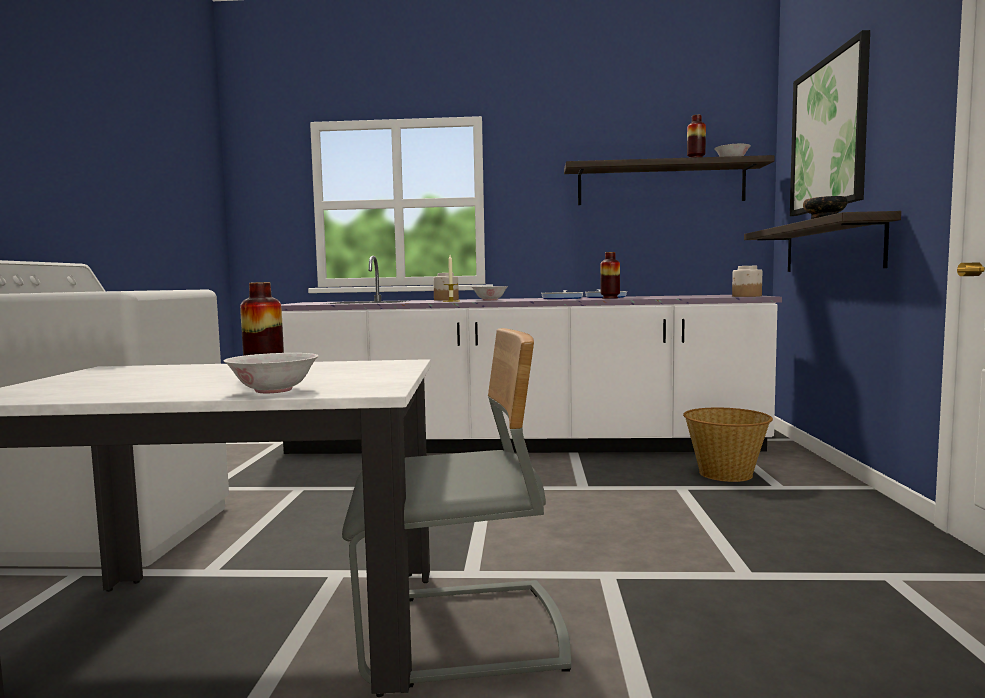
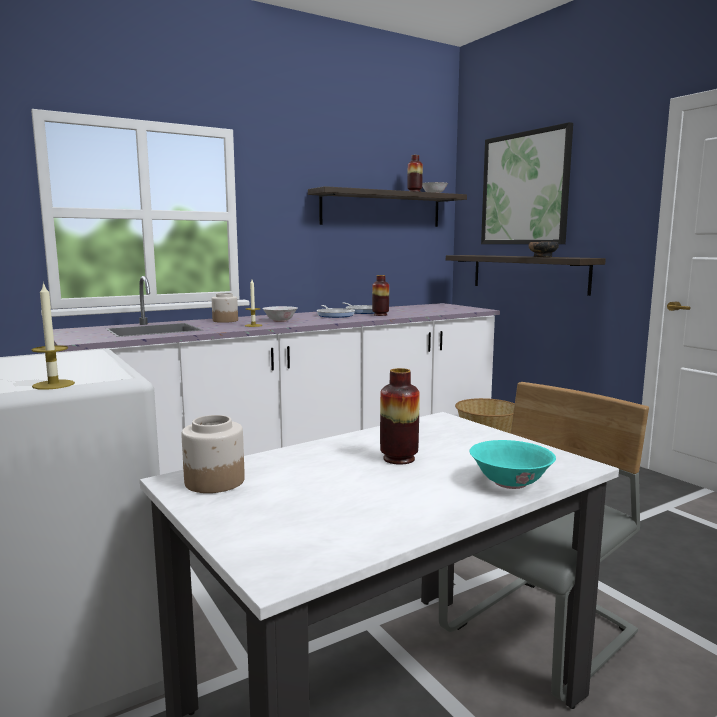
camera: 35 degrees left, 5 degrees up
(74, 291) = (53, 385): none -> candle
(274, 390) = (510, 482): white bowl -> turquoise bowl
(746, 296) = (473, 310): jar -> jar (214, 482)

